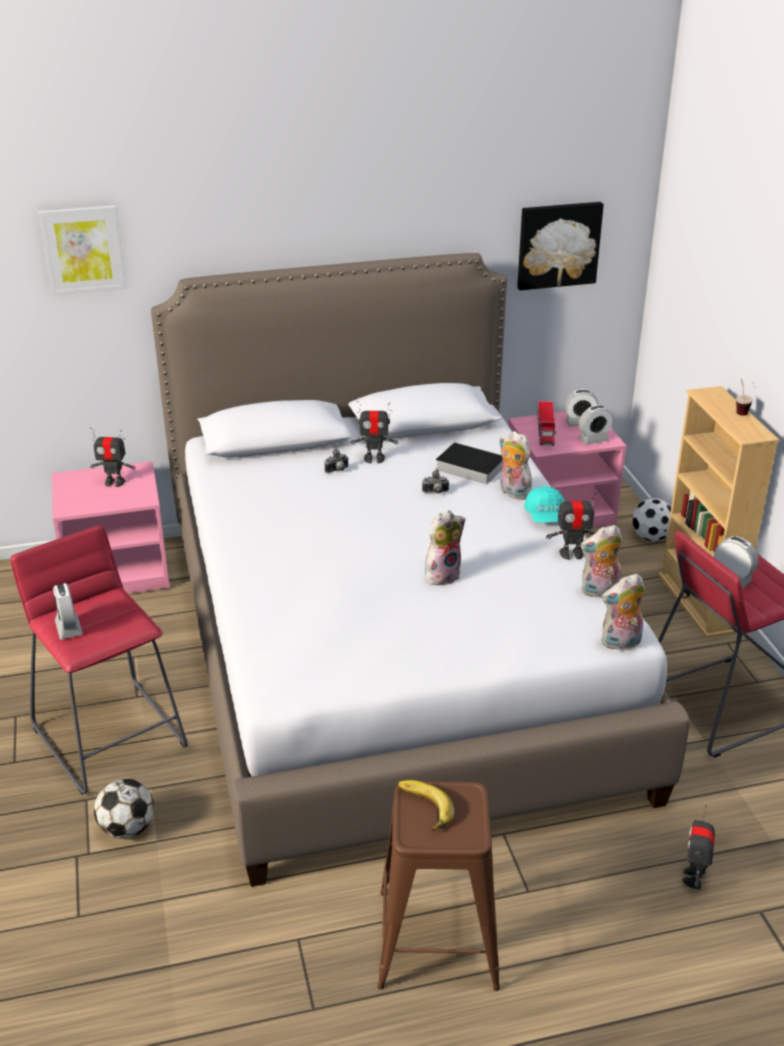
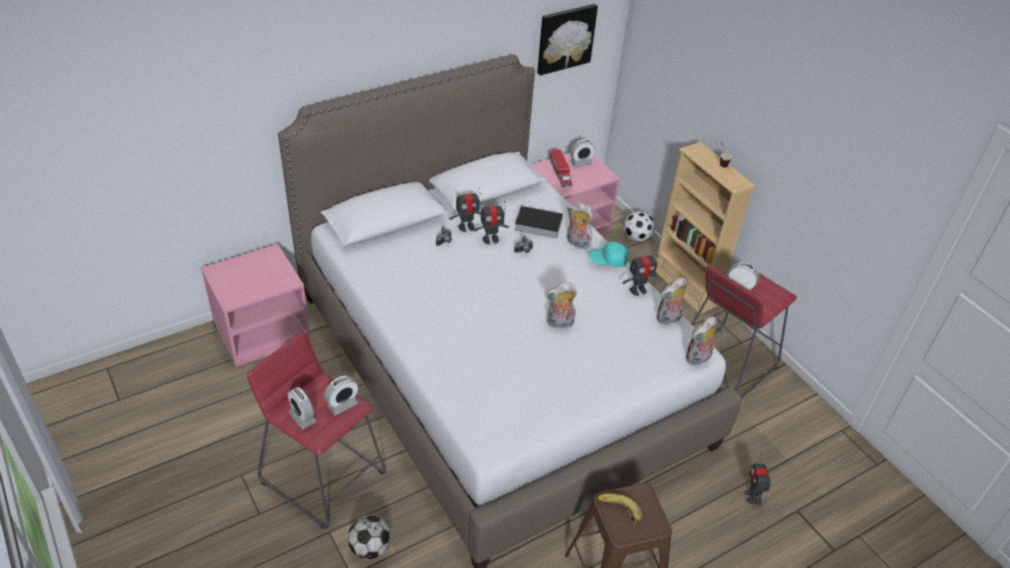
camera: 20 degrees left, 10 degrees up
(83, 249) = (219, 95): picture -> none
(114, 482) = (257, 269): toy robot -> toy robot (490, 239)
(442, 574) = (559, 323): plush toy -> plush toy turned 135 degrees counterclockwise
(545, 516) = (607, 260): turquoise cap -> turquoise cap turned 105 degrees clockwise
(593, 440) = (596, 176): alarm clock -> alarm clock (342, 405)

